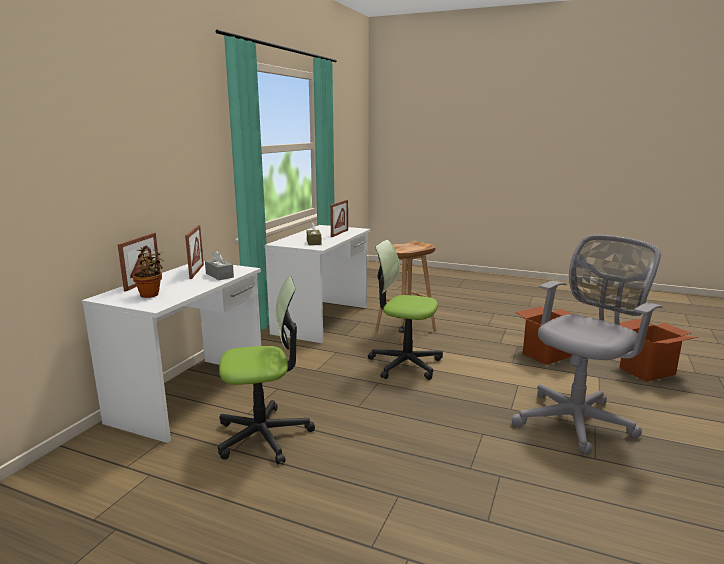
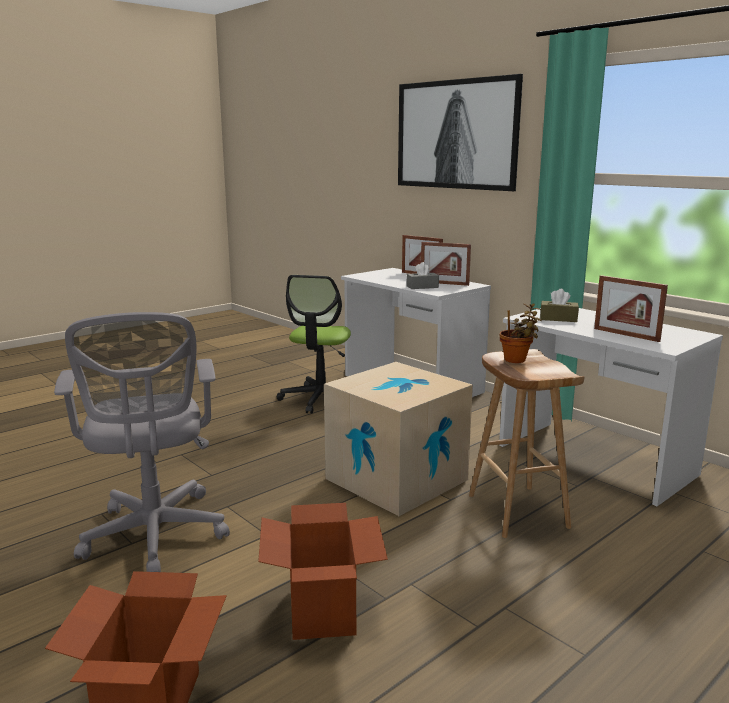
camera: 115 degrees right, 0 degrees up
(136, 114) = (456, 134): none -> picture
(150, 294) = (386, 275): potted plant -> potted plant (517, 360)
(405, 364) = (396, 479): office chair -> cardboard box

